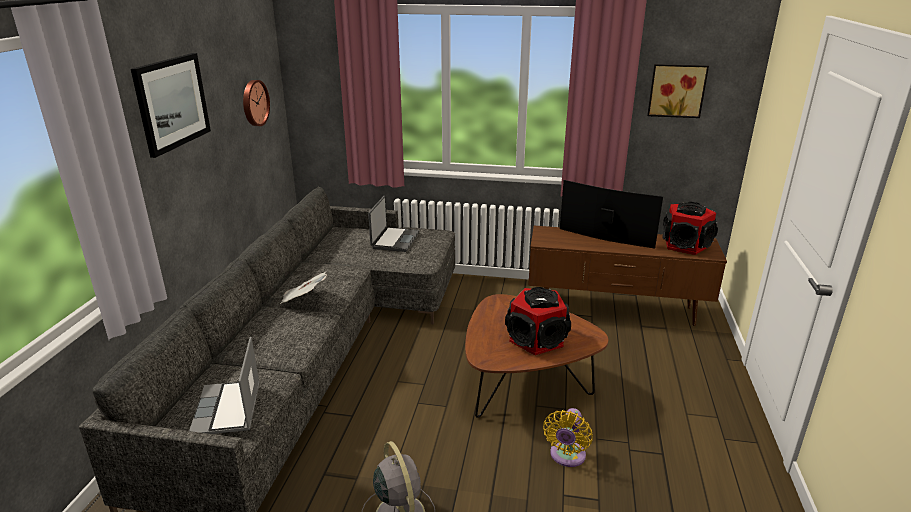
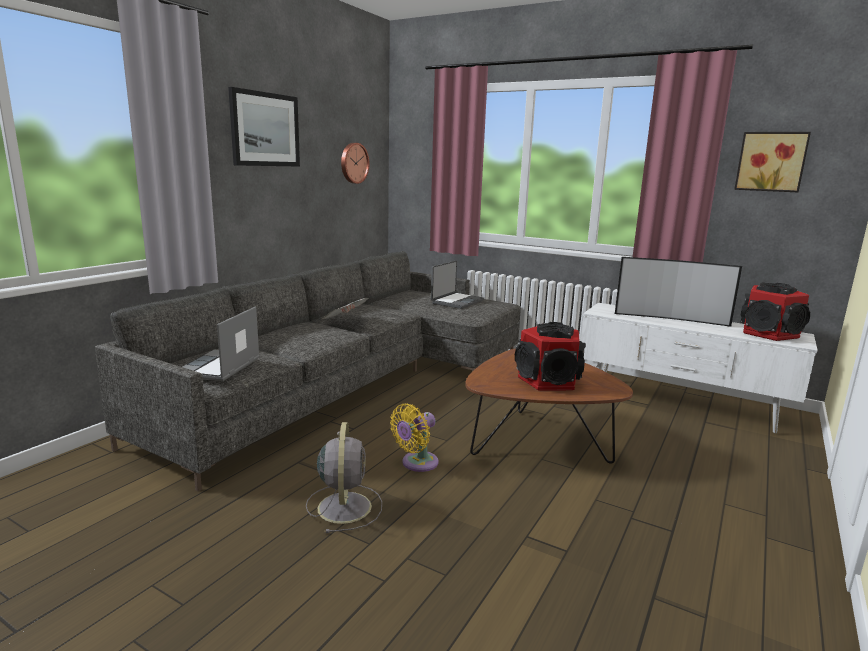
camera: 20 degrees right, 10 degrees down
(566, 457) = (550, 506): yellow fan -> yellow fan (417, 463)
(604, 239) = (670, 318): television -> television turned 150 degrees clockwise
(615, 310) = (679, 405): brown tv stand -> white tv stand

